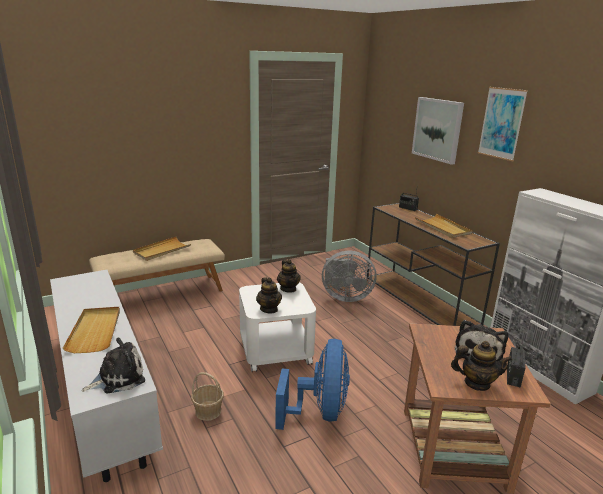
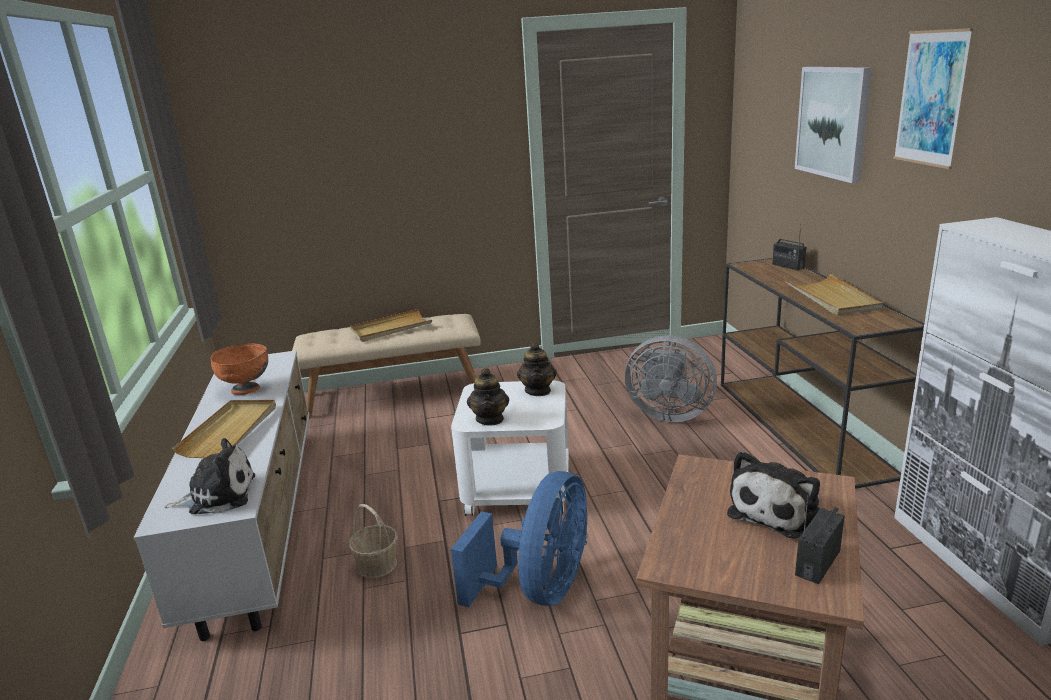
camera: 20 degrees right, 0 degrees up
(87, 300) = (246, 390): none -> orange bowl
(476, 383) = (735, 566): teapot -> none

